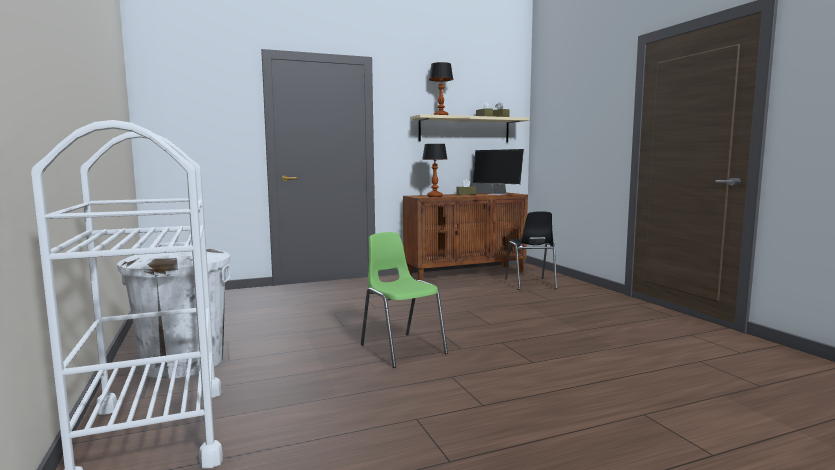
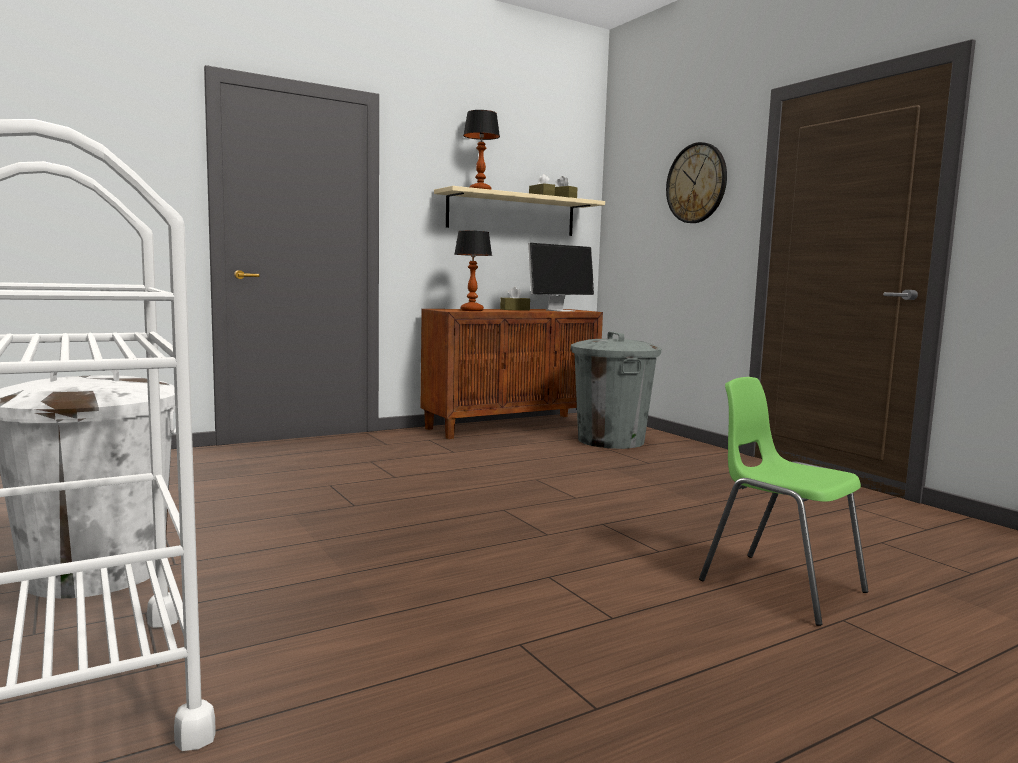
camera: 10 degrees left, 0 degrees up
(402, 349) = (457, 538): green chair -> green chair (780, 586)
(497, 194) = (560, 310): monitor -> monitor turned 75 degrees counterclockwise
(530, 284) = (610, 441): black chair -> grey trash can
(590, 103) = (696, 183): none -> wall clock

